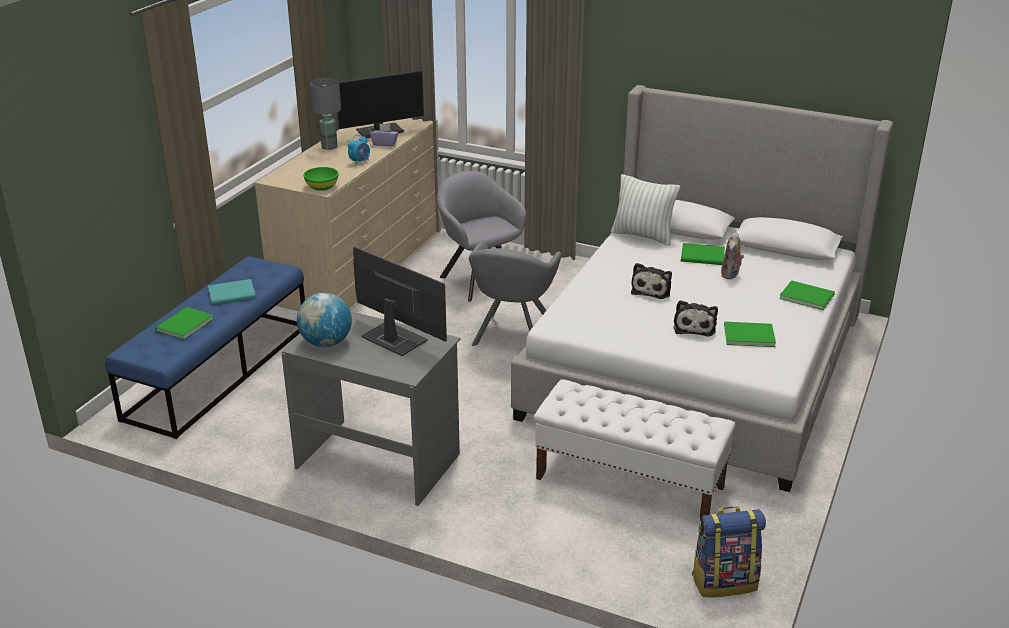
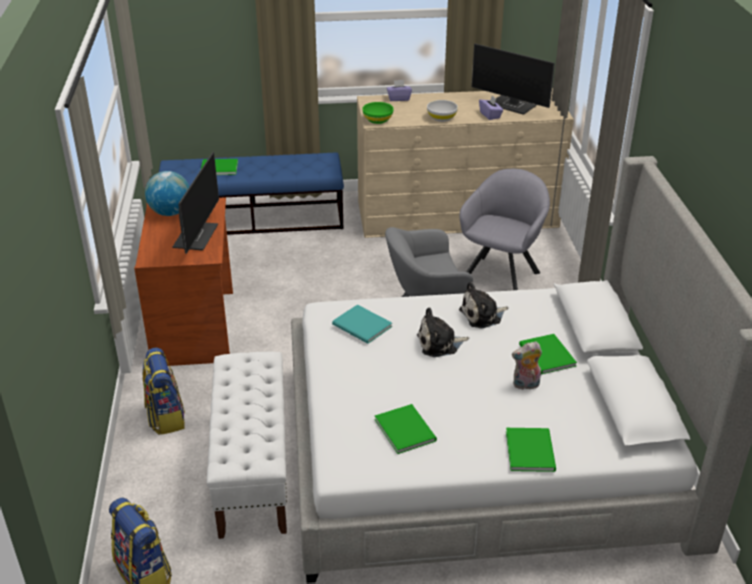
camera: 60 degrees right, 5 degrees up
(233, 294) = (275, 168): turquoise book -> turquoise book (362, 327)
(292, 167) = (398, 98): none -> purple tissue box
(329, 147) = (453, 98): grey table lamp -> none
(360, 162) = (441, 118): alarm clock -> white bowl
(379, 460) = (195, 328): grey desk -> brown desk
(510, 516) = (165, 417): none -> backpack
(643, 236) = (549, 307): white pillow -> none
(694, 327) = (392, 390): plush toy -> plush toy (482, 315)

